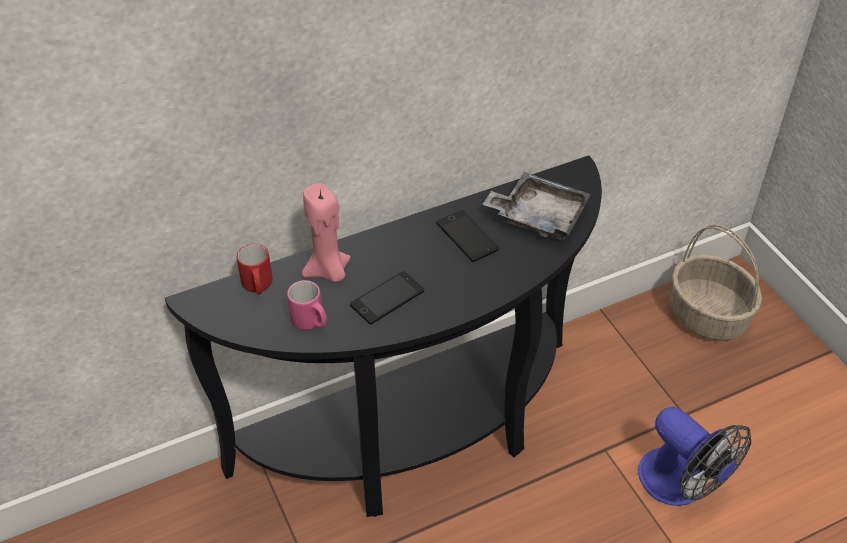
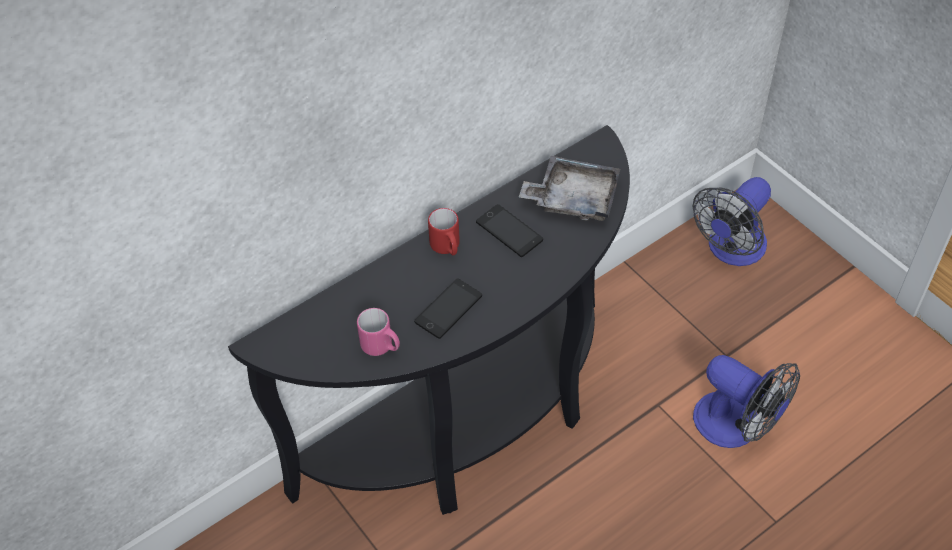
camera: 10 degrees left, 5 degrees up
(258, 287) = (318, 319): red mug -> red mug (447, 248)
(328, 272) = (383, 291): pink candle -> none
(709, 316) = (731, 250): basket -> fan

